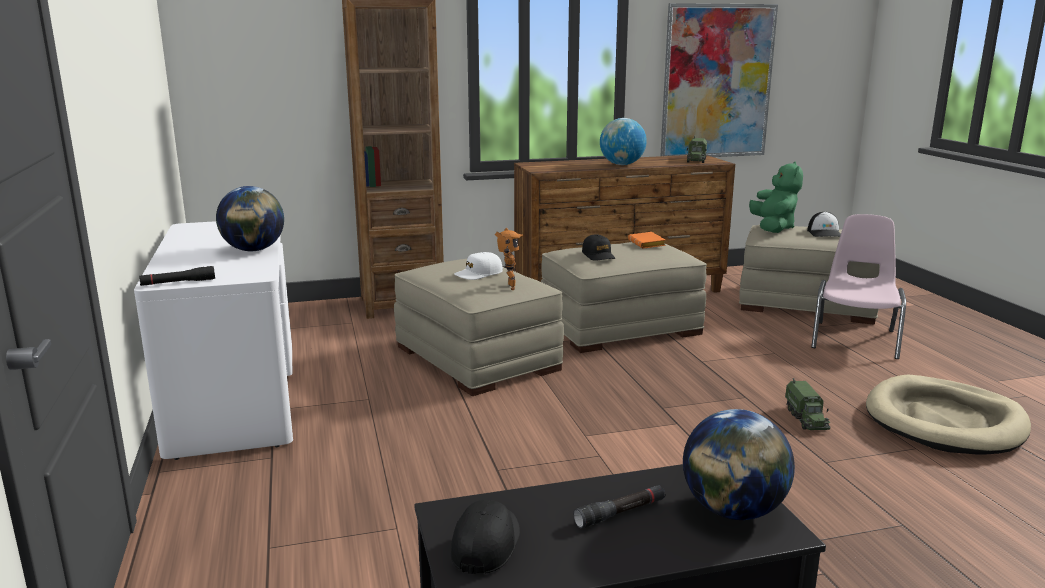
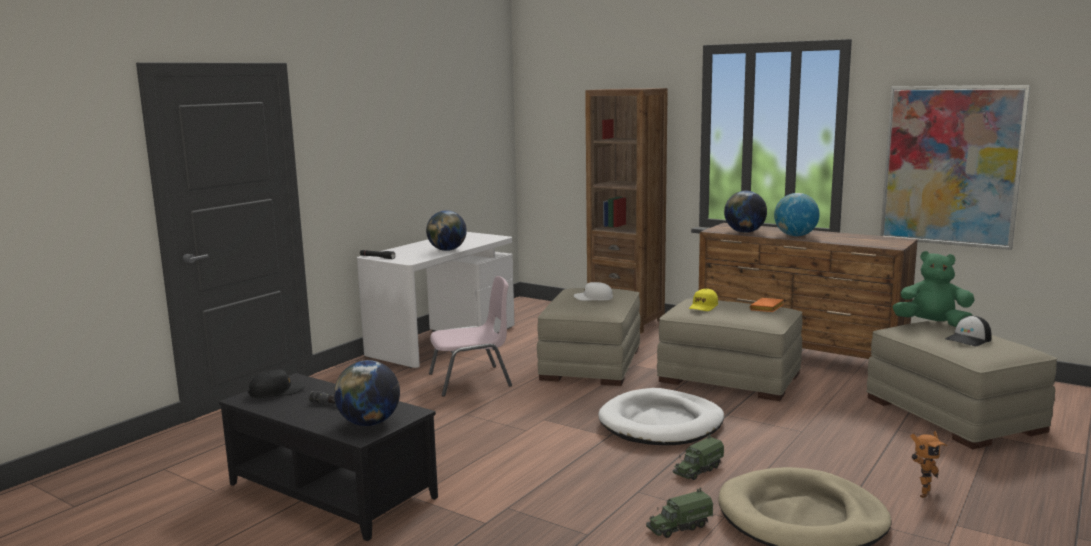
camera: 50 degrees right, 5 degrees down
(508, 287) = (586, 309): toy robot -> toy robot (921, 493)
(571, 168) = (744, 232): none -> globe
(598, 255) = (703, 307): black cap -> yellow cap
(681, 391) = (661, 423): none -> white dog bed
(696, 160) = (879, 242): toy truck -> toy truck (679, 526)
(773, 228) = (932, 324): green plush toy -> green plush toy turned 120 degrees counterclockwise
(855, 339) = (911, 450): pink chair -> pink chair (471, 380)

